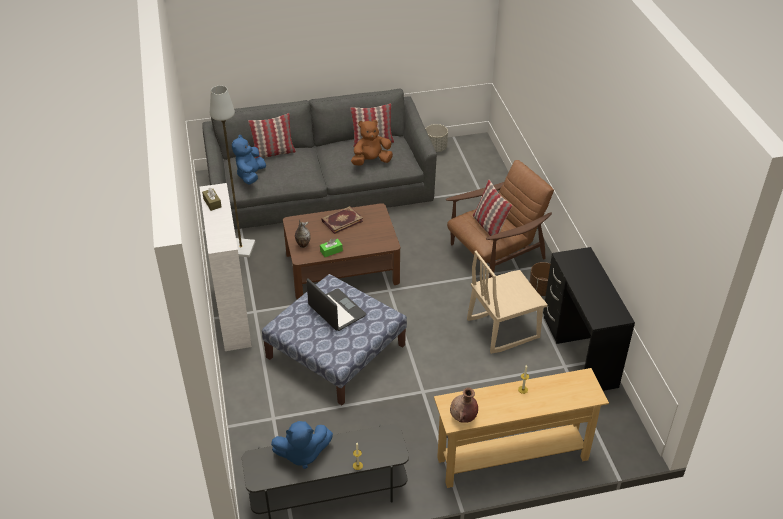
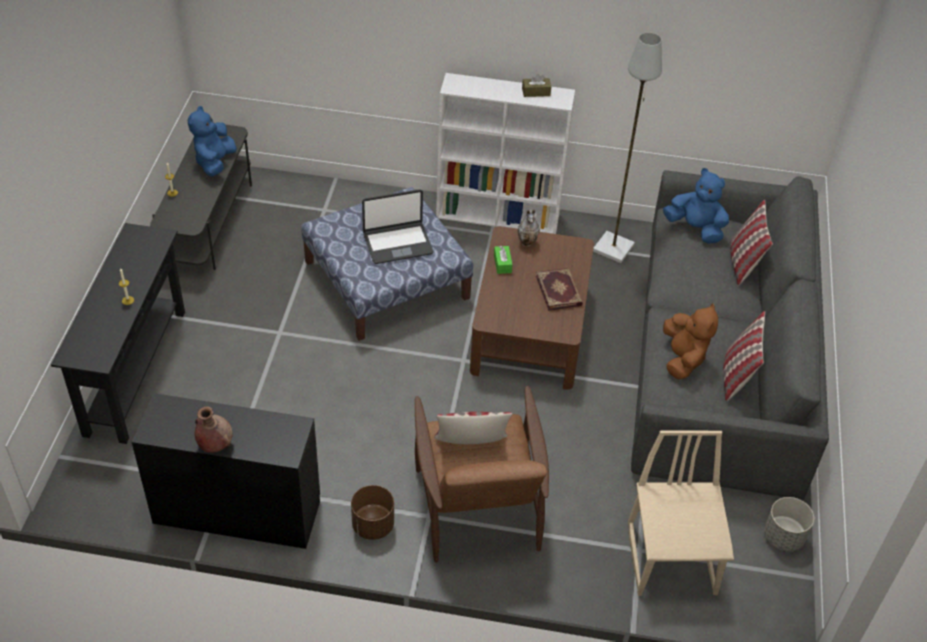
camera: 110 degrees right, 5 degrees up
(463, 417) = (132, 241): brown vase -> brown vase (214, 444)
(502, 328) = (328, 447): beige chair -> beige chair (672, 559)
(513, 459) = (135, 371): beige console table -> black console table

